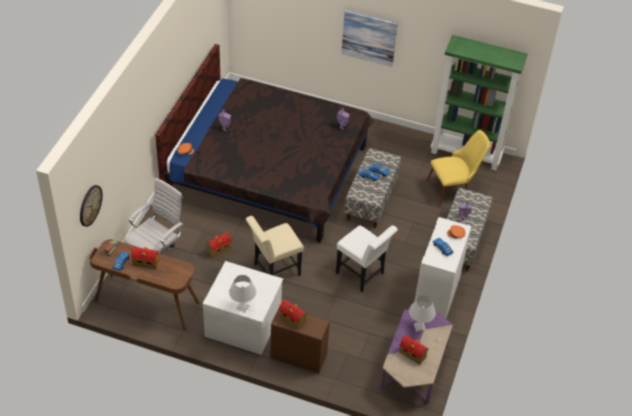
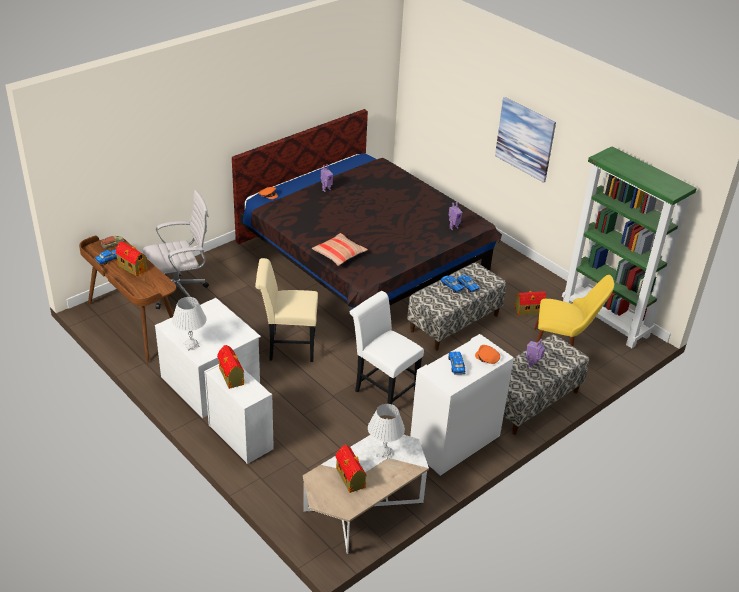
camera: 30 degrees right, 10 degrees down
(90, 205) = (94, 178): wall clock -> none
(218, 250) = (248, 307): toy house -> toy house (528, 310)
(281, 184) = (339, 254): none -> pillow
(298, 356) = (240, 436): brown dresser -> white dresser
(362, 275) = (382, 389): white chair -> white chair turned 150 degrees clockwise
(414, 367) = (364, 507): purple coffee table -> white coffee table

